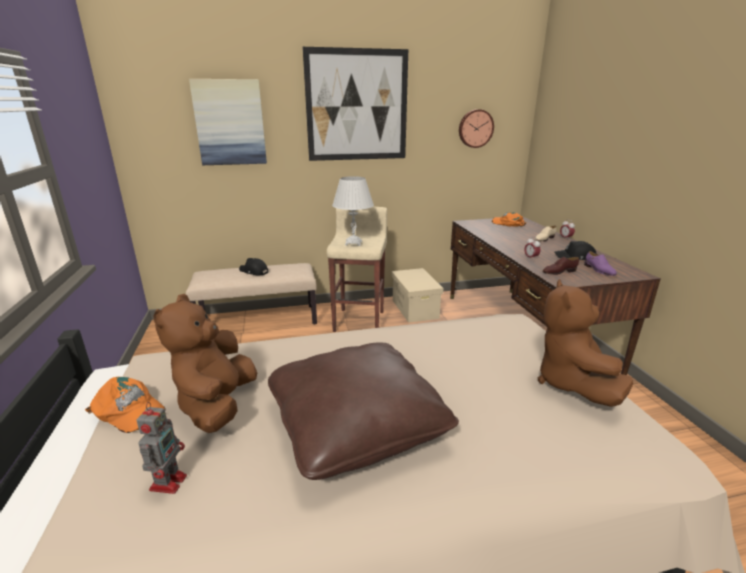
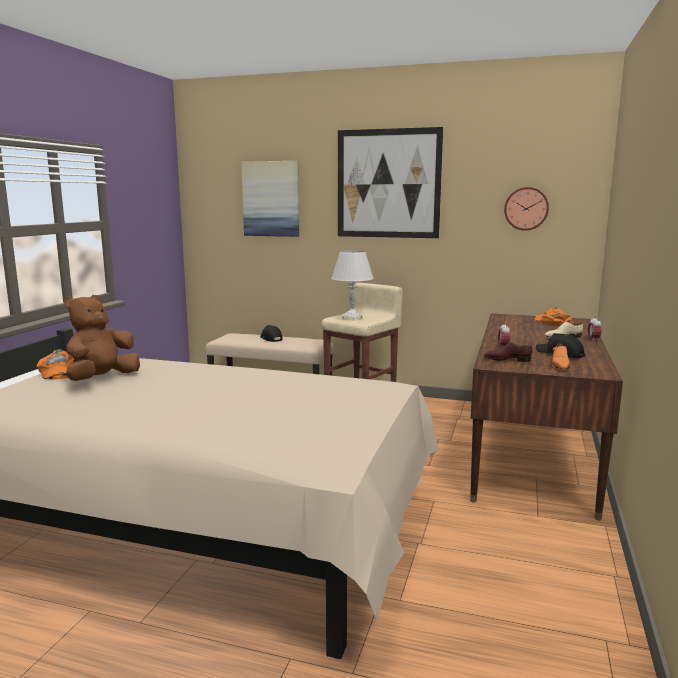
camera: 30 degrees right, 10 degrees down
(169, 481) = (36, 398): toy robot -> none
(356, 424) = (160, 402): brown pillow -> none
(414, 308) = (432, 410): beige storage box -> none
(571, 383) = (350, 420): brown plush toy -> none
(599, 270) = (559, 365): purple shoe -> orange shoe

